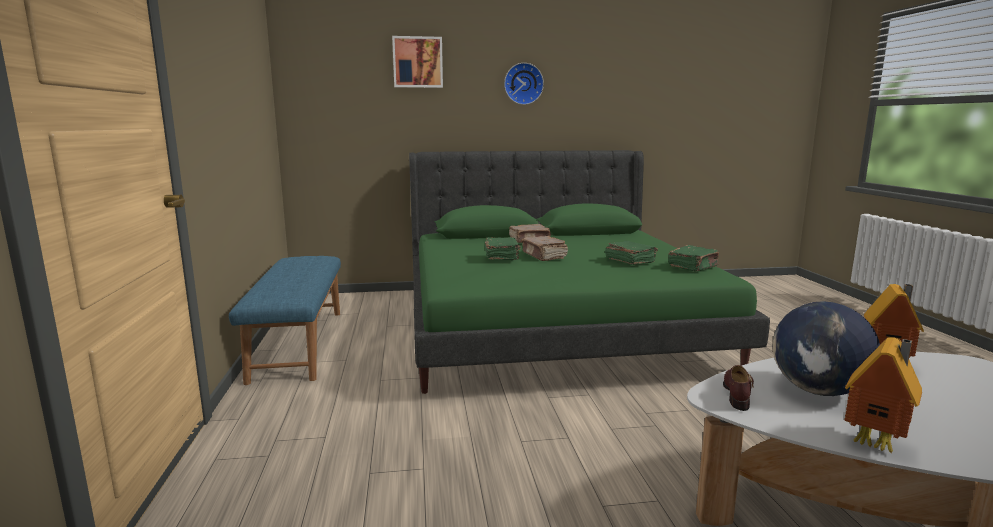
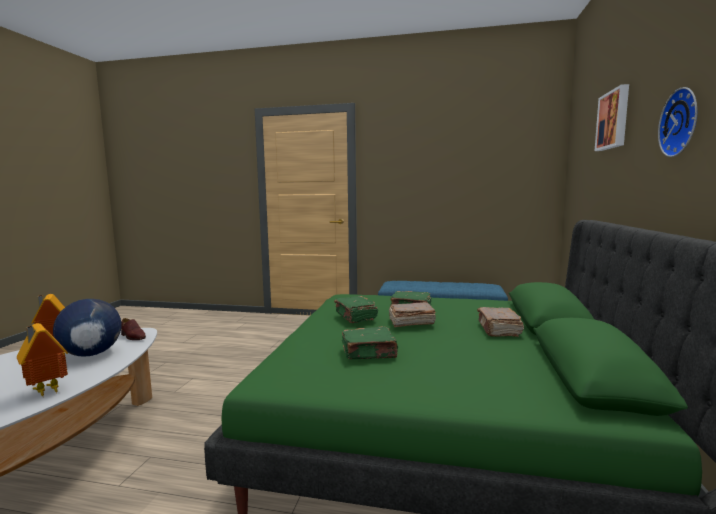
camera: 110 degrees right, 5 degrees down
(693, 267) = (313, 378): green book -> green book (355, 316)

